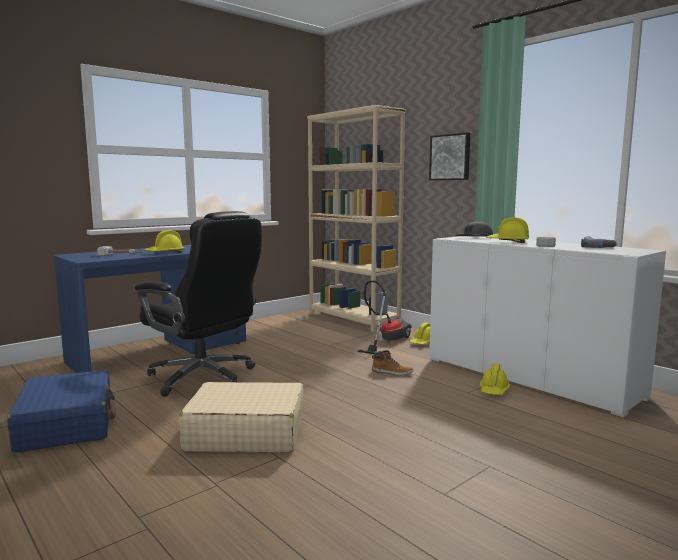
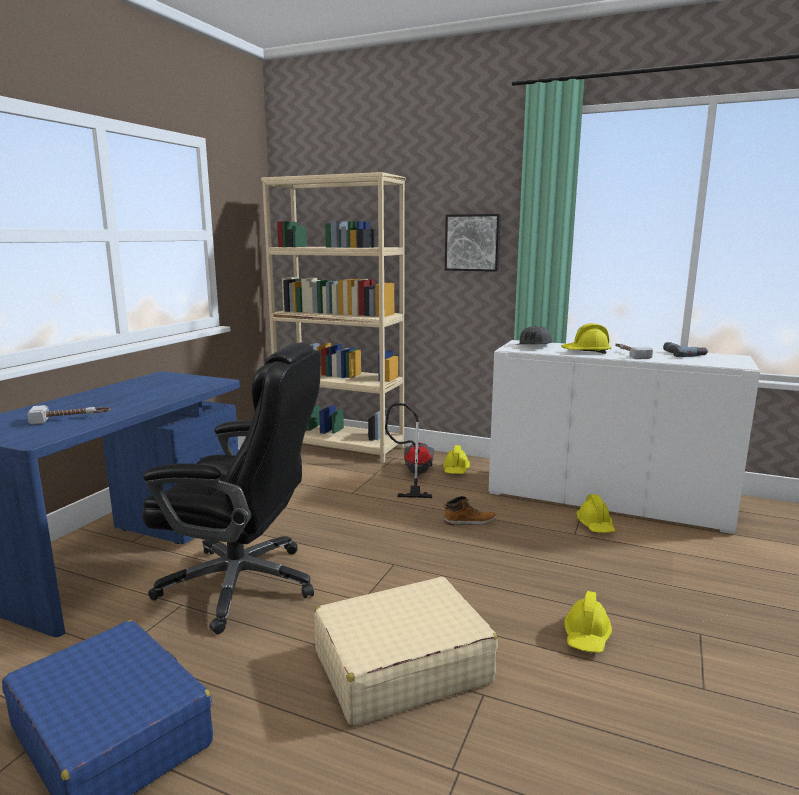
camera: 25 degrees left, 5 degrees up
(165, 253) = (136, 404): yellow hard hat -> yellow hard hat (586, 636)

